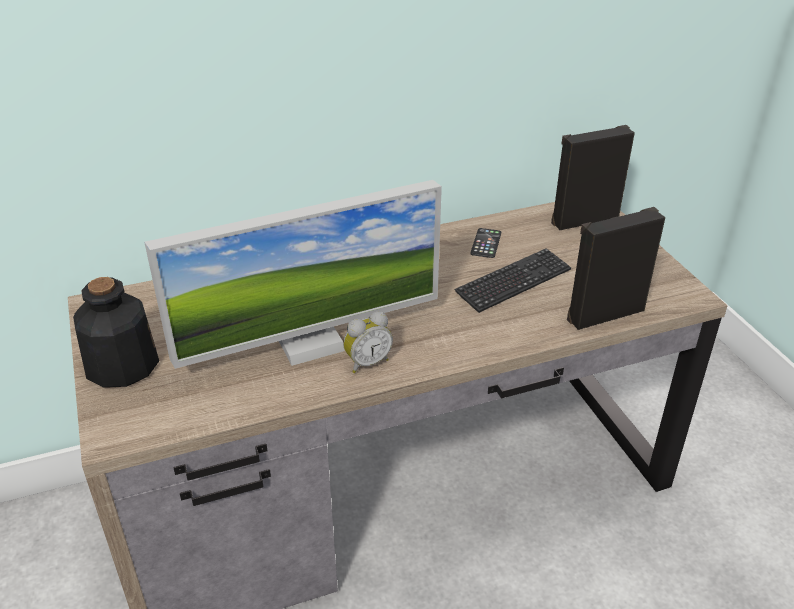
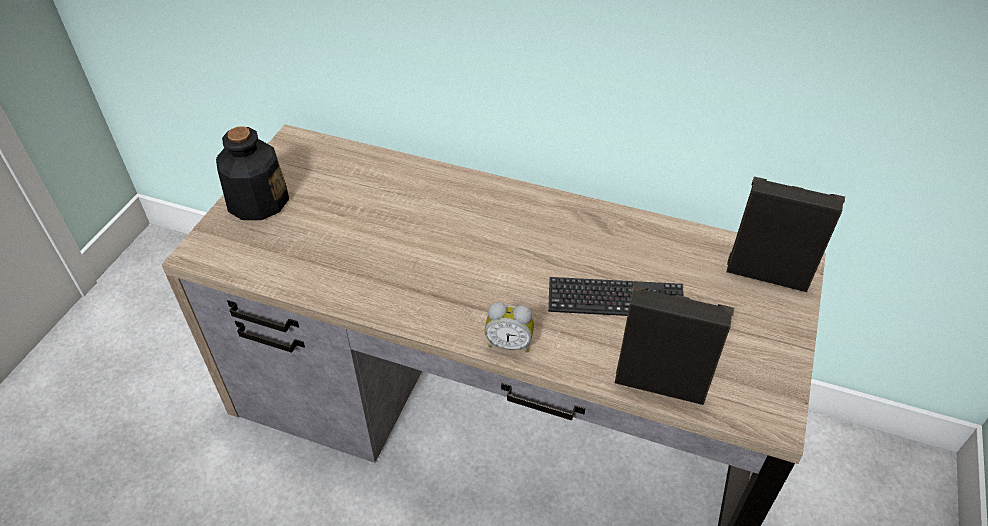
camera: 40 degrees right, 10 degrees up
(310, 343) = (390, 259): monitor -> none
(367, 362) = (411, 301): alarm clock -> alarm clock (509, 343)
(486, 243) = (638, 247): phone -> none

